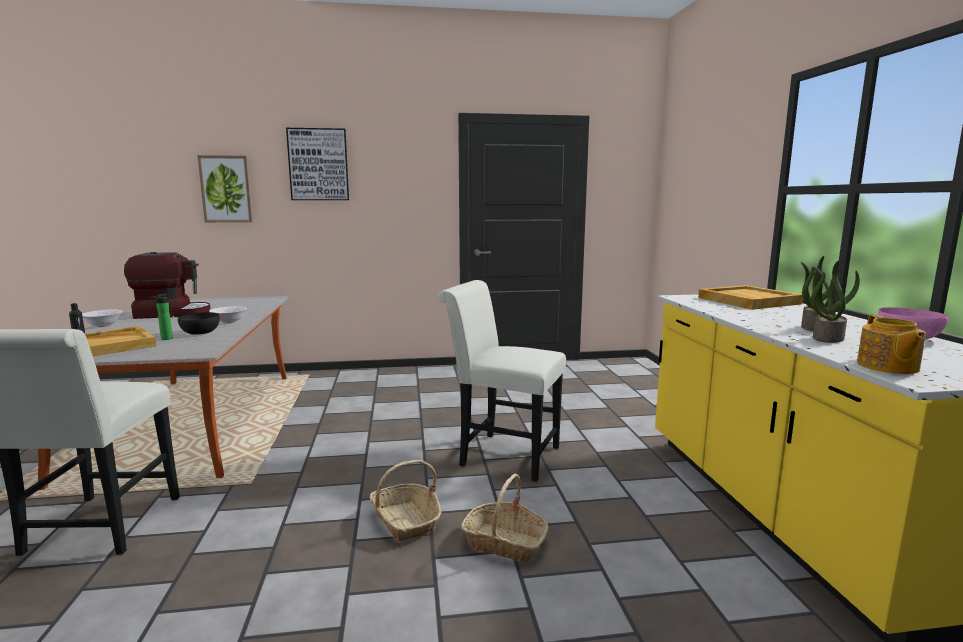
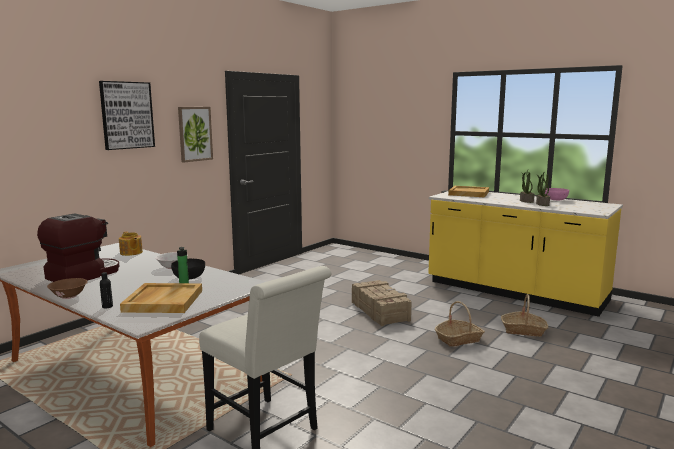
camera: 45 degrees left, 0 degrees up
(103, 325) = (69, 296): white bowl -> brown bowl
(226, 189) = (42, 143): picture -> picture (195, 134)
(405, 521) = (407, 351): basket -> basket (523, 330)
(502, 455) = (380, 311): white chair -> crate
(887, 367) = (583, 210): teapot -> teapot (131, 253)

